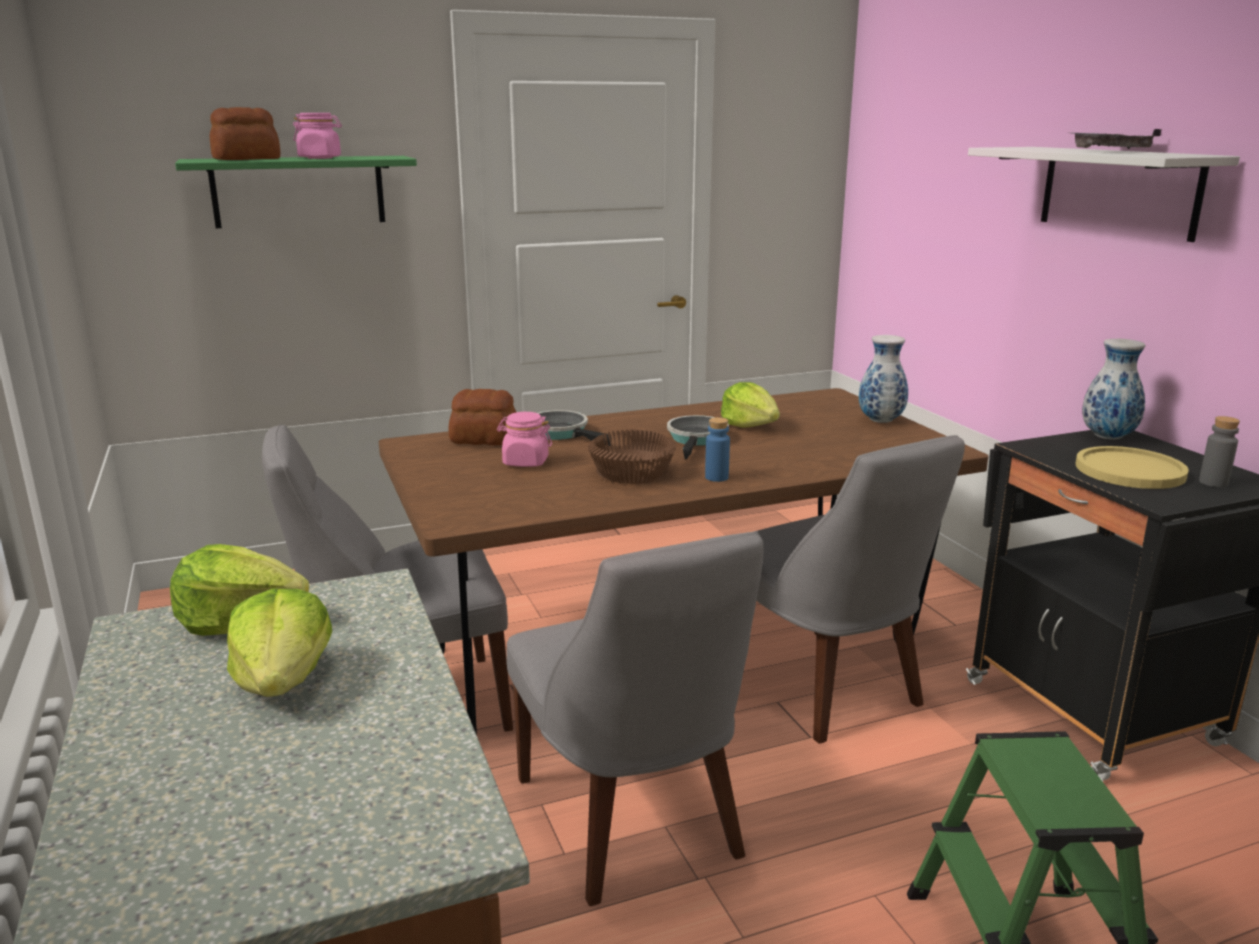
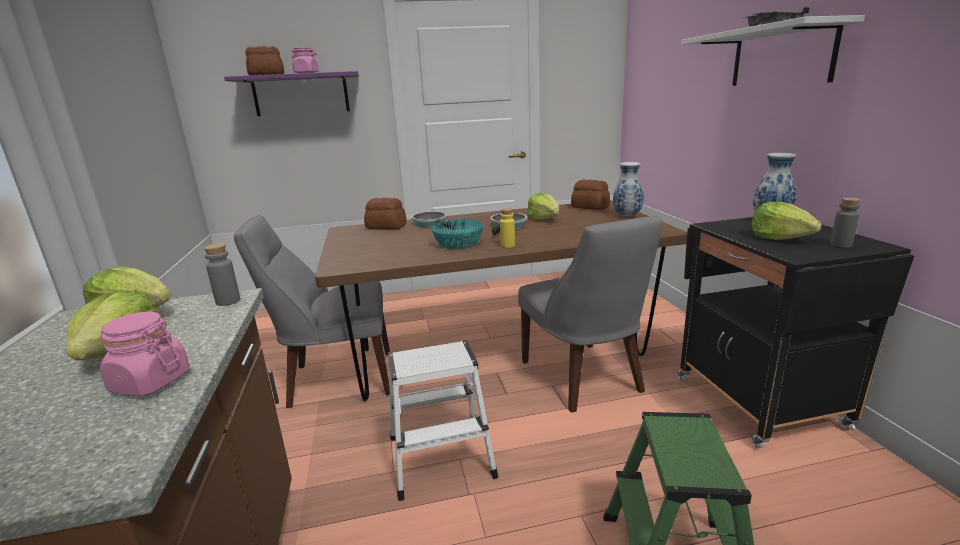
camera: 10 degrees right, 0 degrees up
(299, 191) = (301, 94): green shelf -> purple shelf
(376, 593) = (228, 301): none -> grey bottle
(525, 462) = (400, 238): pink jar -> pink jar (150, 382)
(632, 823) = (440, 455): grey chair -> white step ladder
(633, 472) = (459, 243): brown bowl -> turquoise bowl
(716, 477) = (508, 245): blue bottle -> yellow bottle
(813, 402) = (590, 207): none -> bread
(1129, 470) = (780, 238): yellow plate -> lettuce

